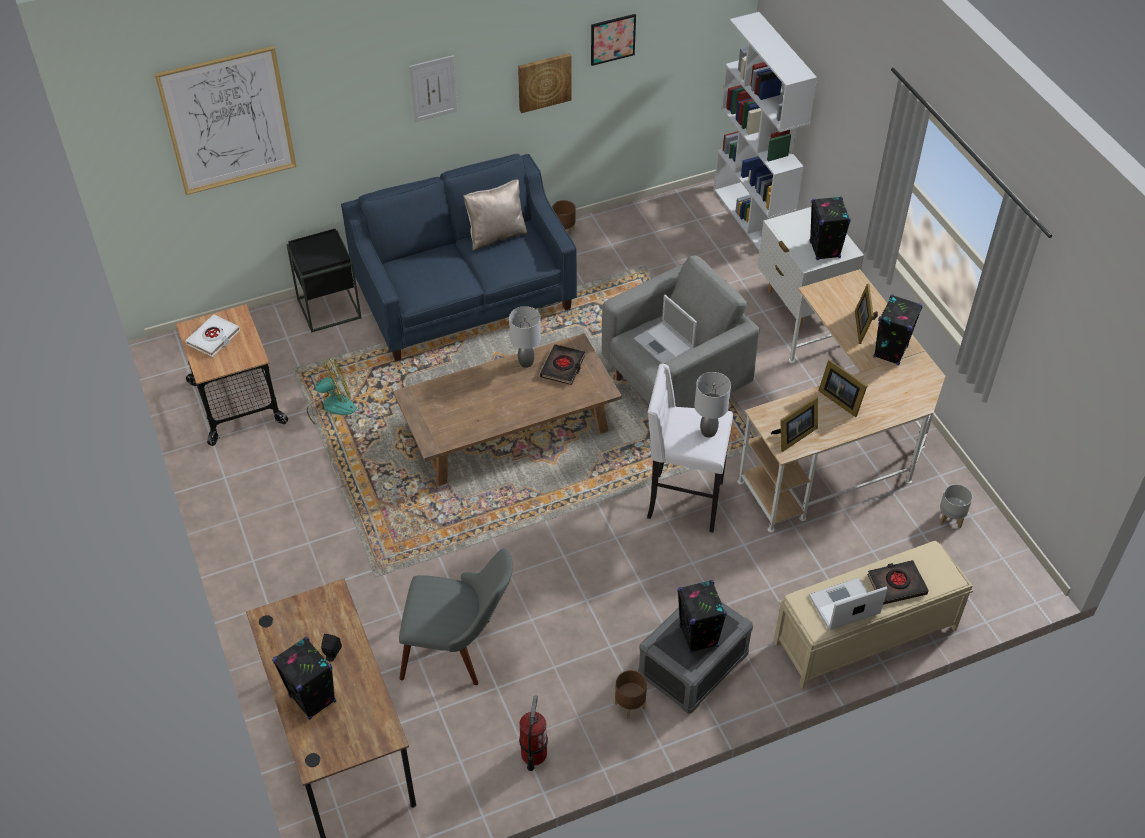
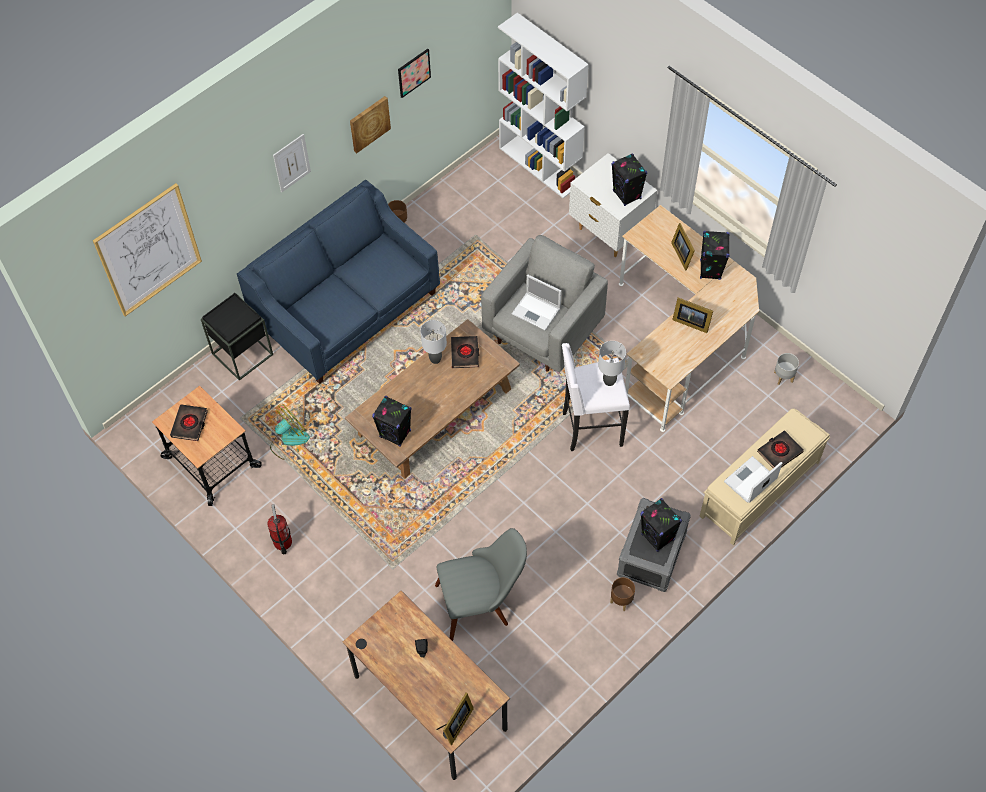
camera: 20 degrees left, 10 degrees up
(213, 338) = (190, 424): white book -> black book
(313, 699) = (426, 689): black speaker -> black speaker (395, 434)
(496, 235) = (364, 256): beige pillow -> none
(533, 754) = (571, 661): fire extinguisher -> fire extinguisher (282, 542)
(793, 436) = (670, 363): picture frame -> picture frame (456, 724)

